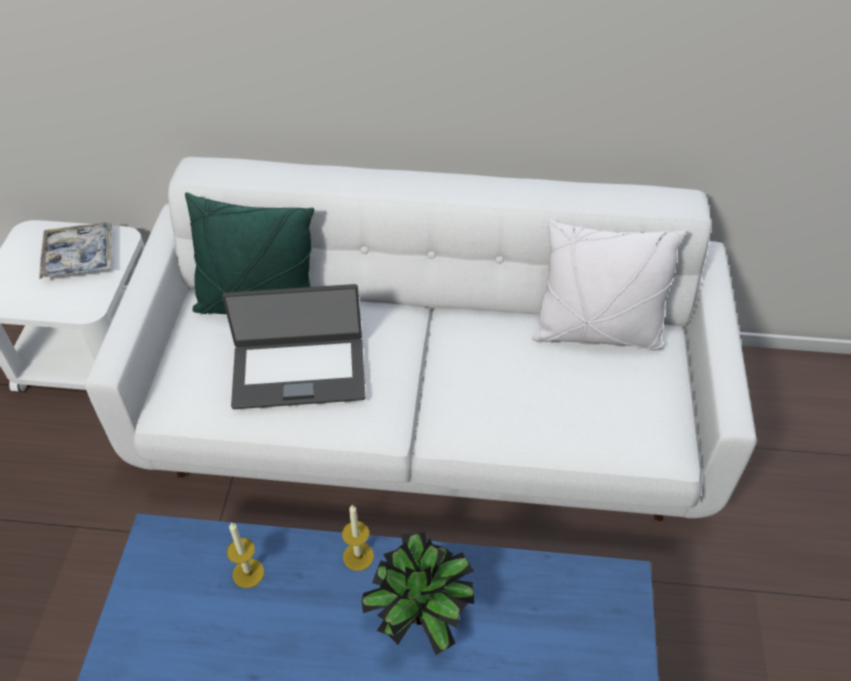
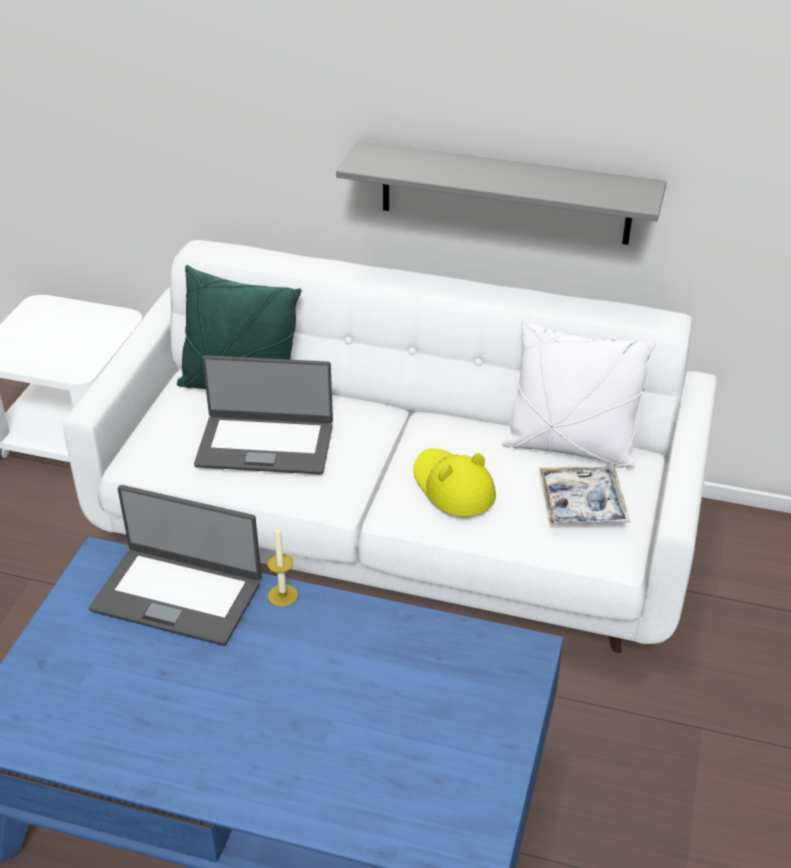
camera: 10 degrees right, 10 degrees down
(79, 257) = (81, 329): tray -> tray (582, 504)
(248, 573) = (178, 594): candle -> laptop
(422, 618) = (329, 650): potted plant -> none
(497, 396) = (452, 487): none -> yellow hat
(515, 86) = (505, 193): none -> grey shelf

